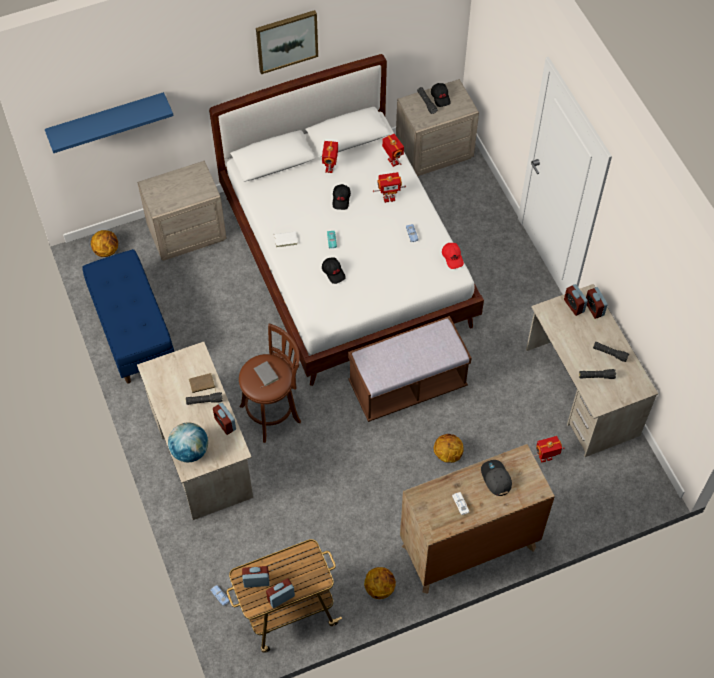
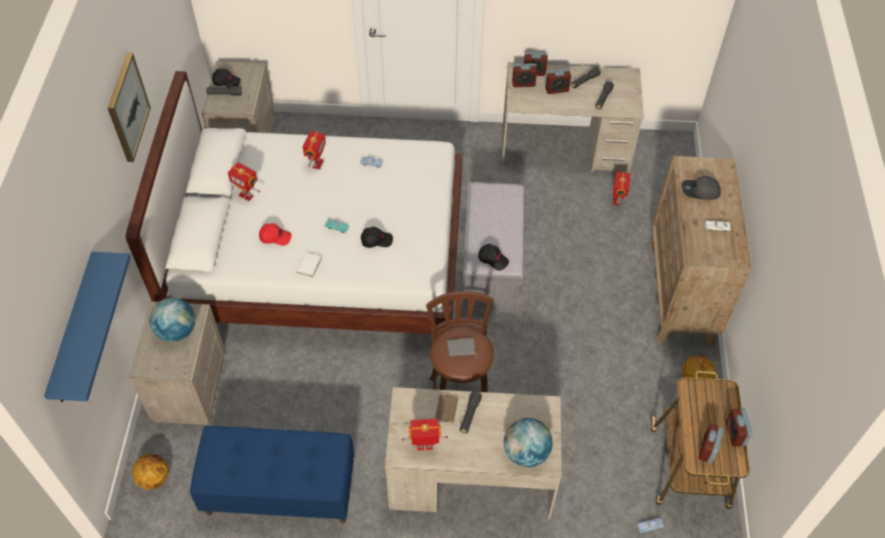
camera: 65 degrees left, 5 degrees down
(187, 189) = (177, 331): none -> globe
(225, 424) = (508, 405): alarm clock -> alarm clock (556, 89)
(341, 199) = (292, 200): black cap -> black cap (493, 259)
(392, 162) = (276, 144): toy robot -> toy robot (425, 446)
(407, 386) = (490, 268): brown bench -> grey bench
(447, 454) = (578, 268): basketball -> none
(452, 257) = (417, 144): red cap -> red cap (275, 237)

